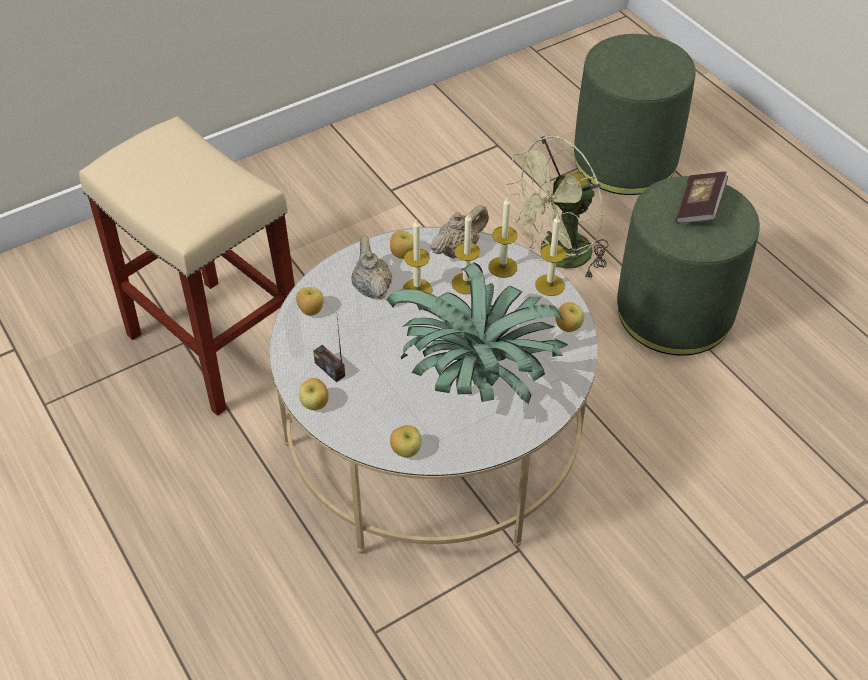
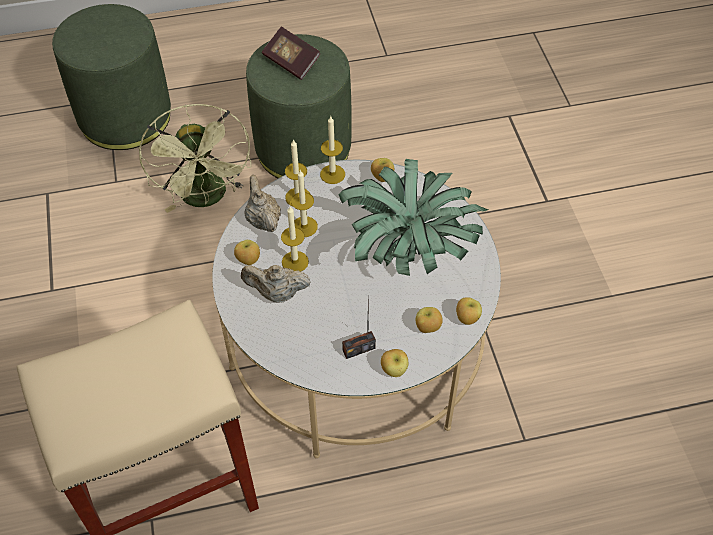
camera: 70 degrees left, 5 degrees up
(310, 311) = (283, 346): apple -> apple (427, 328)

